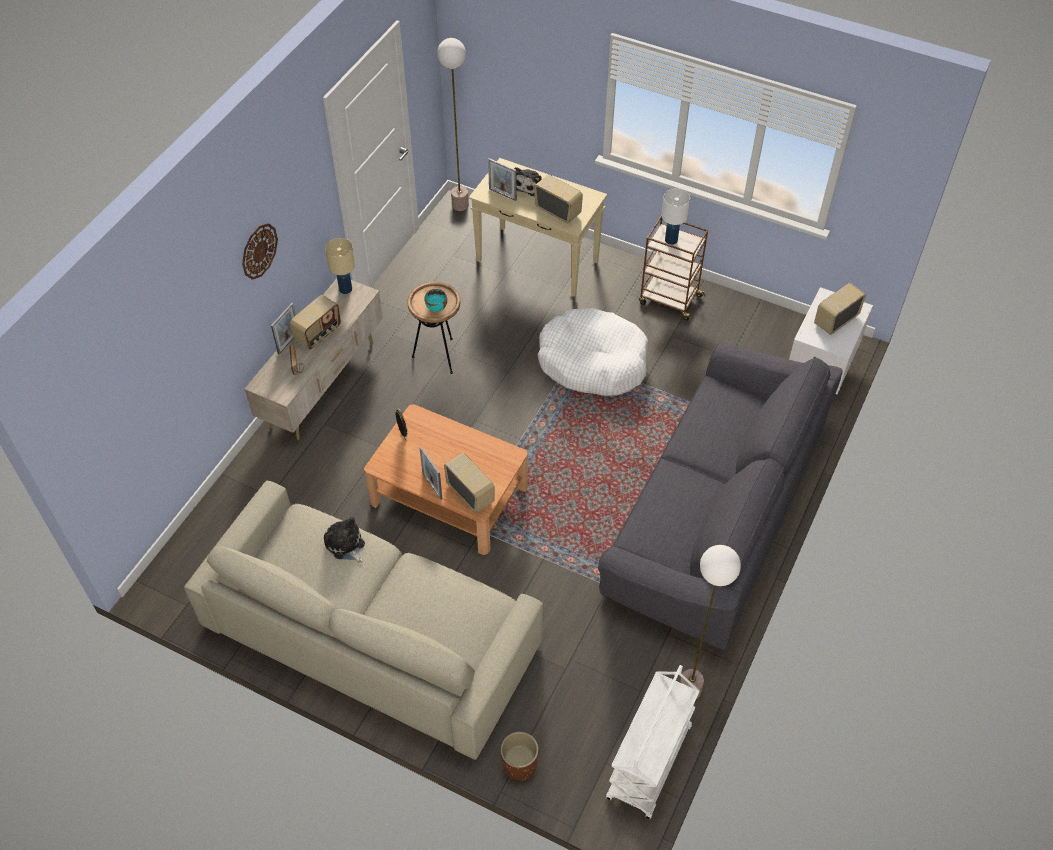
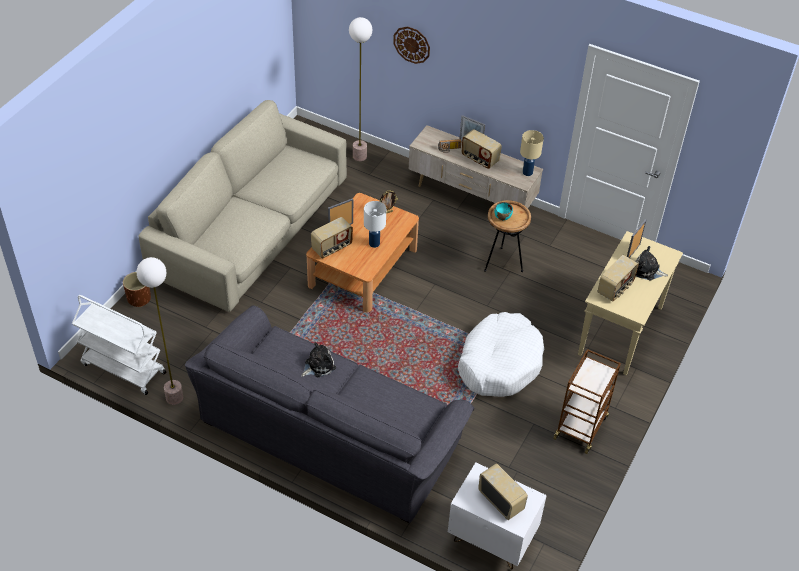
camera: 90 degrees right, 5 degrees down
(259, 251) = (481, 65): wall clock -> wall clock (412, 44)
(345, 545) = (295, 185): plush toy -> plush toy (318, 365)
(460, 205) = (687, 279): floor lamp -> floor lamp (359, 156)
(671, 240) = (594, 375): white table lamp -> white table lamp (374, 243)

